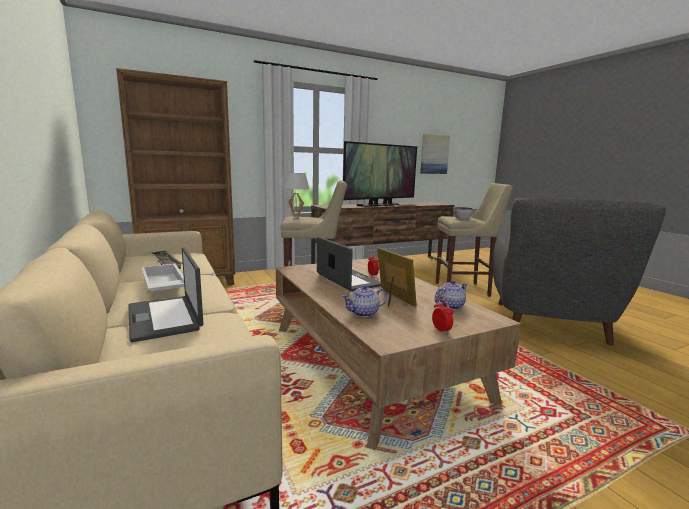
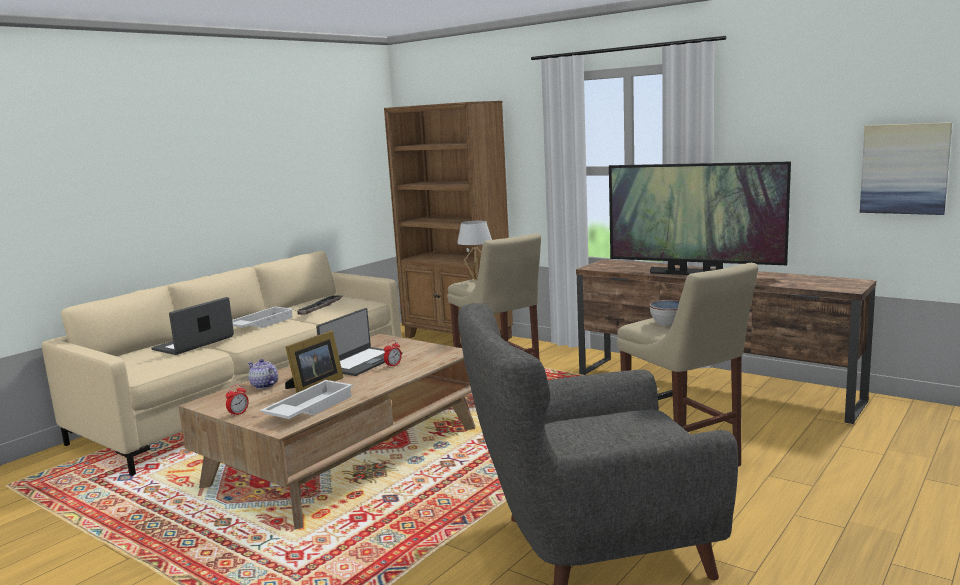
camera: 65 degrees right, 0 degrees up
(450, 306) = (309, 408): teapot -> white tray

